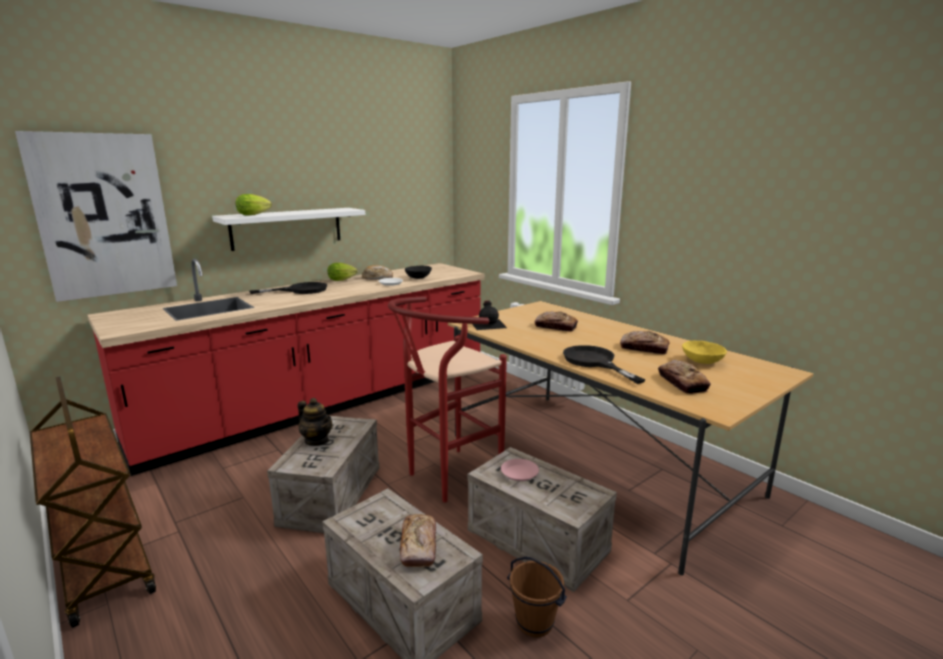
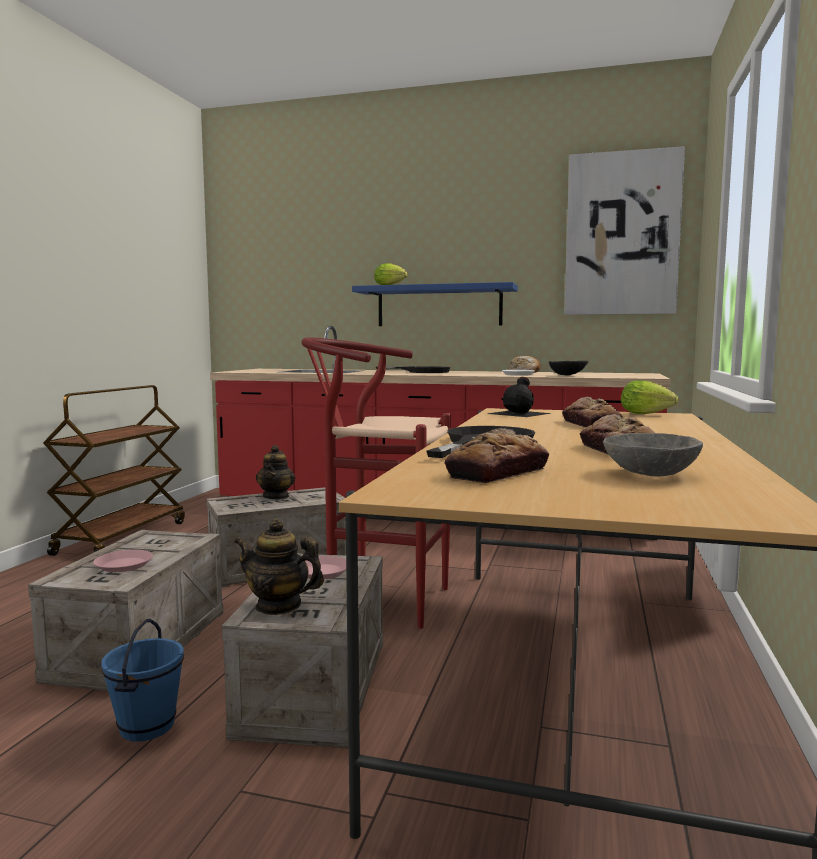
camera: 55 degrees right, 10 degrees down
(103, 216) = (282, 285): picture -> picture (622, 234)
(287, 228) = (439, 306): white shelf -> blue shelf
(343, 280) = (487, 371): lettuce -> lettuce (648, 414)
(419, 546) = (124, 565): bread -> pink plate
(534, 623) = (146, 727): brown bucket -> blue bucket
(564, 502) = (278, 606): none -> teapot
(701, 361) = (651, 473): yellow bowl -> grey bowl

